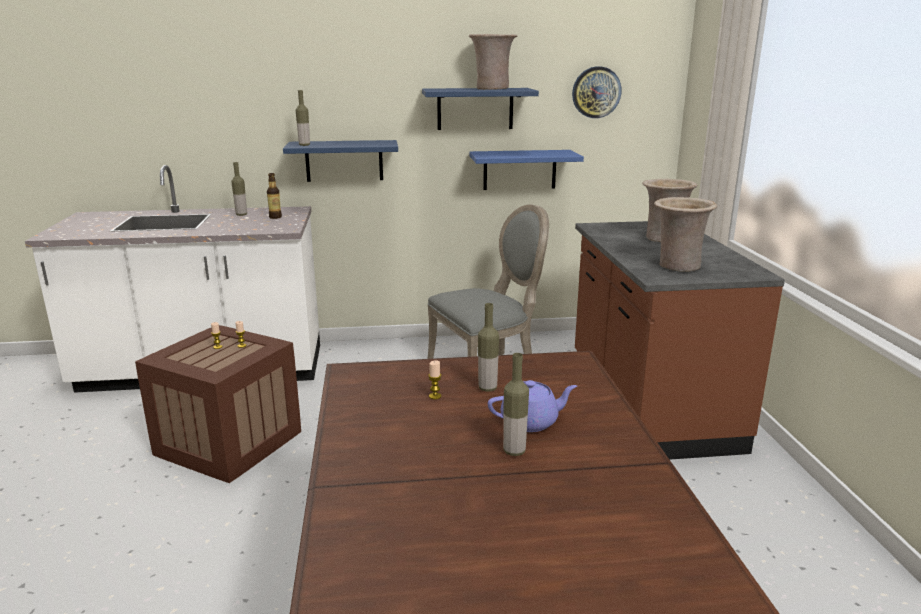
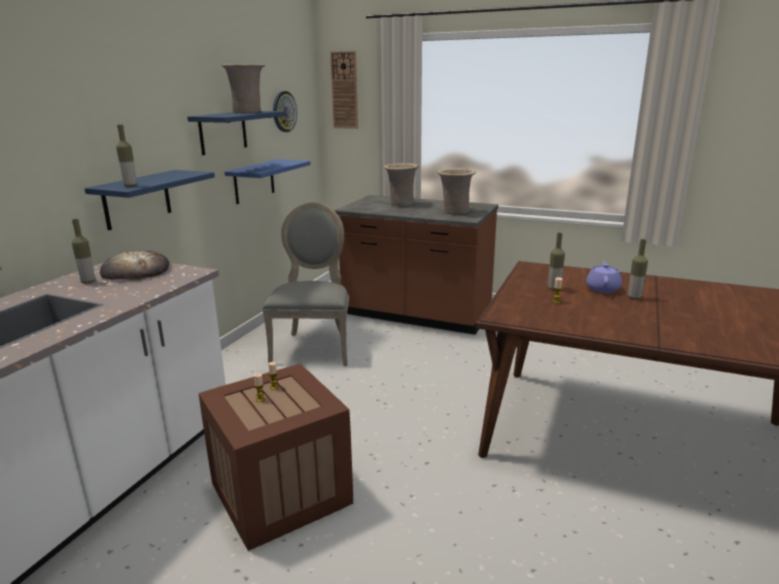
camera: 60 degrees left, 0 degrees up
(275, 217) = (136, 271): bottle -> bread
(704, 69) = (344, 90): none -> wall clock

